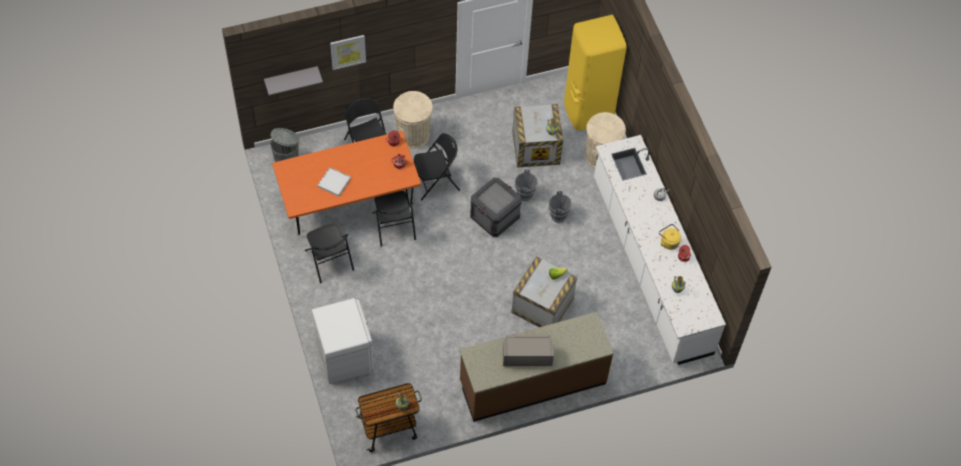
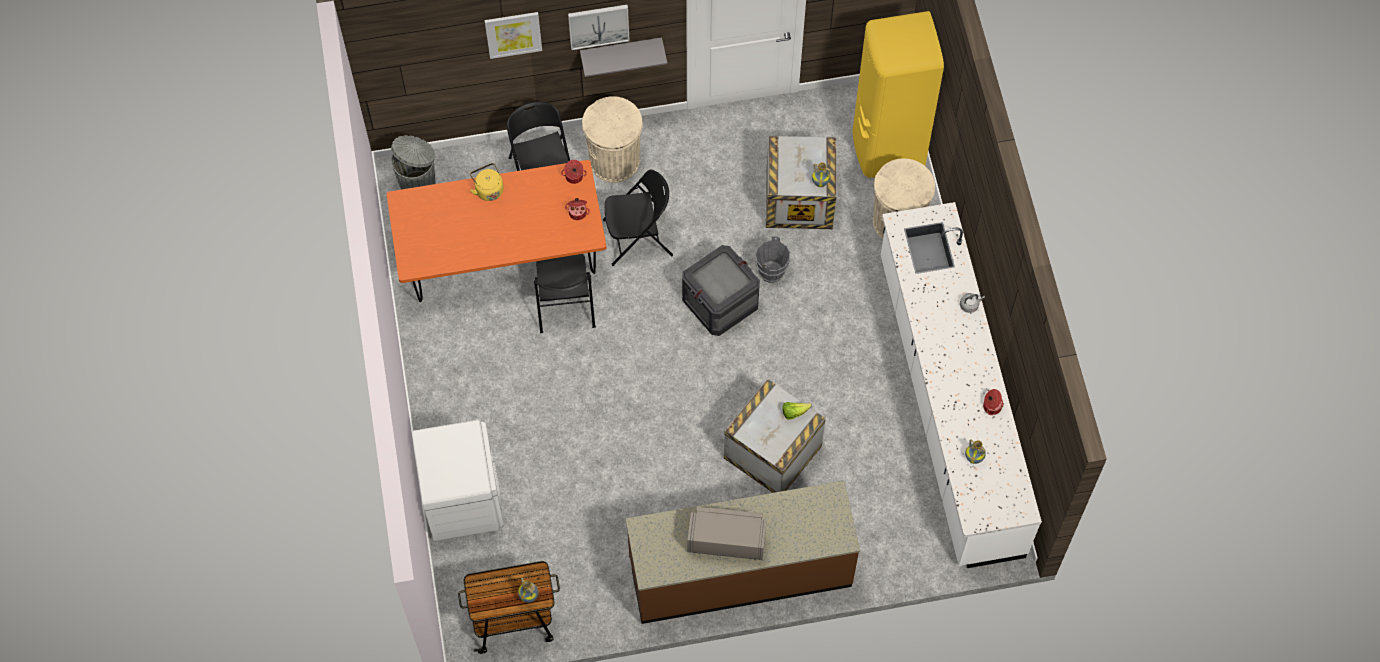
camera: 10 degrees right, 5 degrees up
(291, 77) = (425, 65): grey shelf -> grey shelf (621, 51)
(329, 260) = (460, 347): black chair -> none
(334, 182) = (475, 233): white tray -> none
(402, 42) = (598, 25): none -> picture
(558, 216) = (818, 311): grey bucket -> none
(668, 242) = (972, 380): yellow kettle -> yellow kettle (488, 189)

